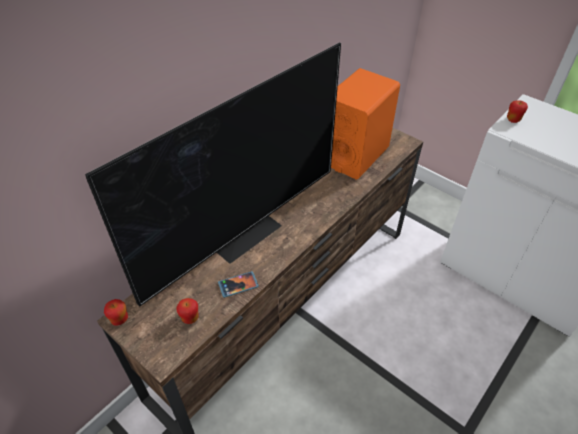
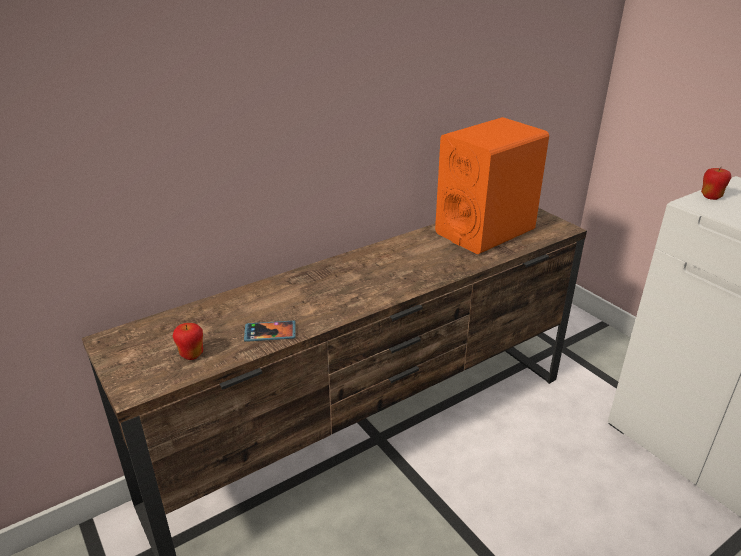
camera: 15 degrees right, 15 degrees down
(119, 319) = (107, 341): apple -> none
(245, 232) = (306, 284): television -> none

